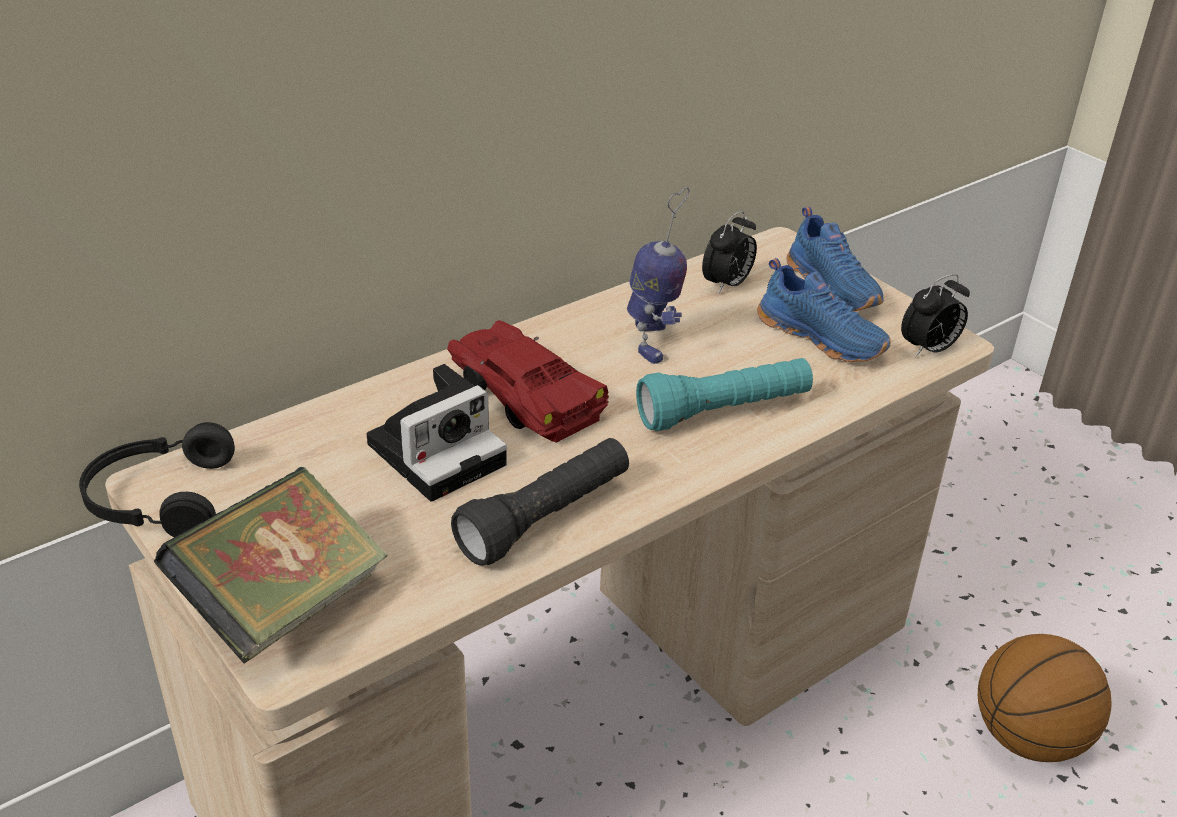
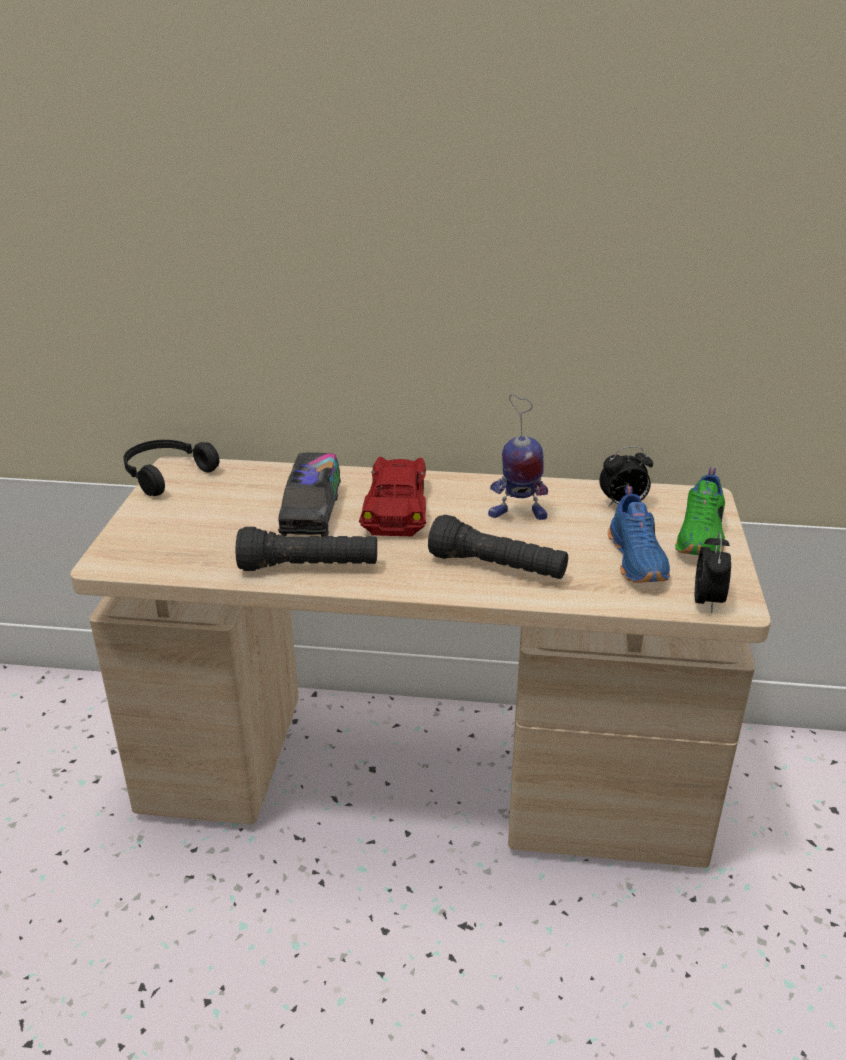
camera: 45 degrees right, 5 degrees down
(283, 605) = (141, 540): book -> none
(439, 451) = (311, 512): camera -> toy truck
(653, 343) = (517, 514): toy robot -> toy robot turned 45 degrees clockwise
(724, 411) = (497, 568): turquoise flashlight -> black flashlight
(835, 287) = (701, 537): blue shoe -> green shoe
(928, 350) = (707, 602): alarm clock -> alarm clock turned 90 degrees counterclockwise
(1029, 738) = (724, 1008): basketball -> none

